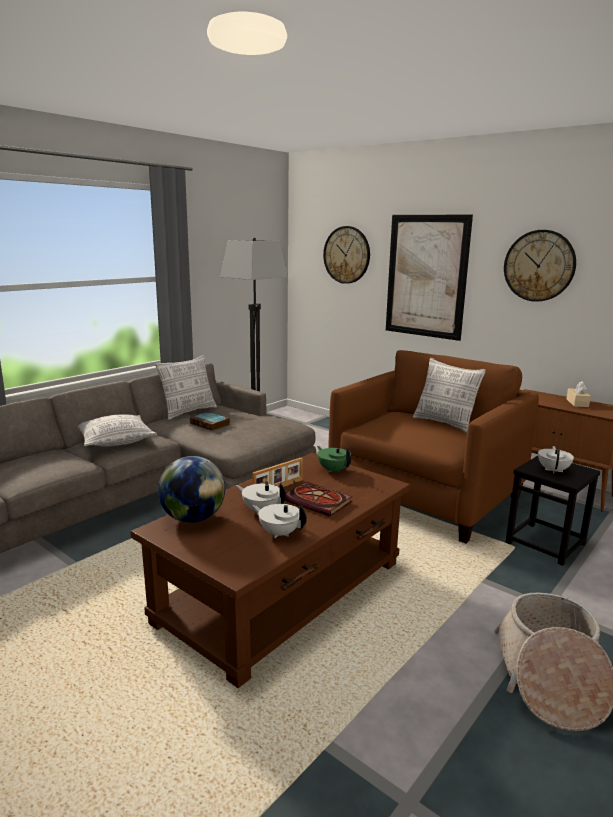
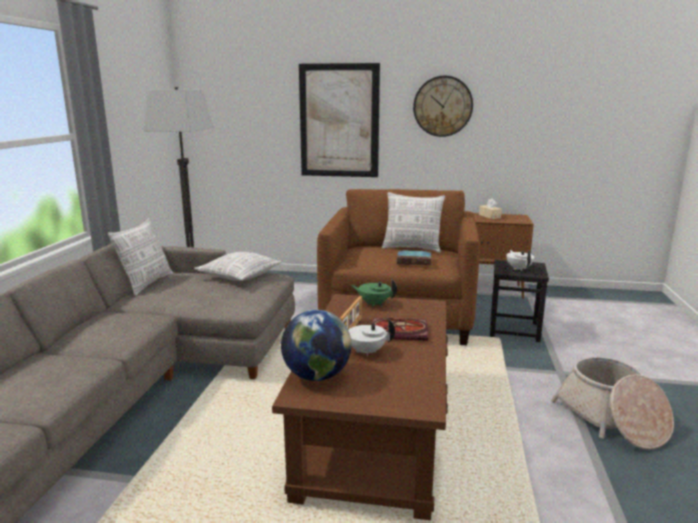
camera: 30 degrees left, 0 degrees up
(115, 441) = (105, 329): pillow -> pillow (240, 276)
(210, 424) = (192, 290): book -> book (414, 261)
(279, 533) = (408, 365): white teapot -> none
(347, 255) = (250, 104): wall clock -> none

